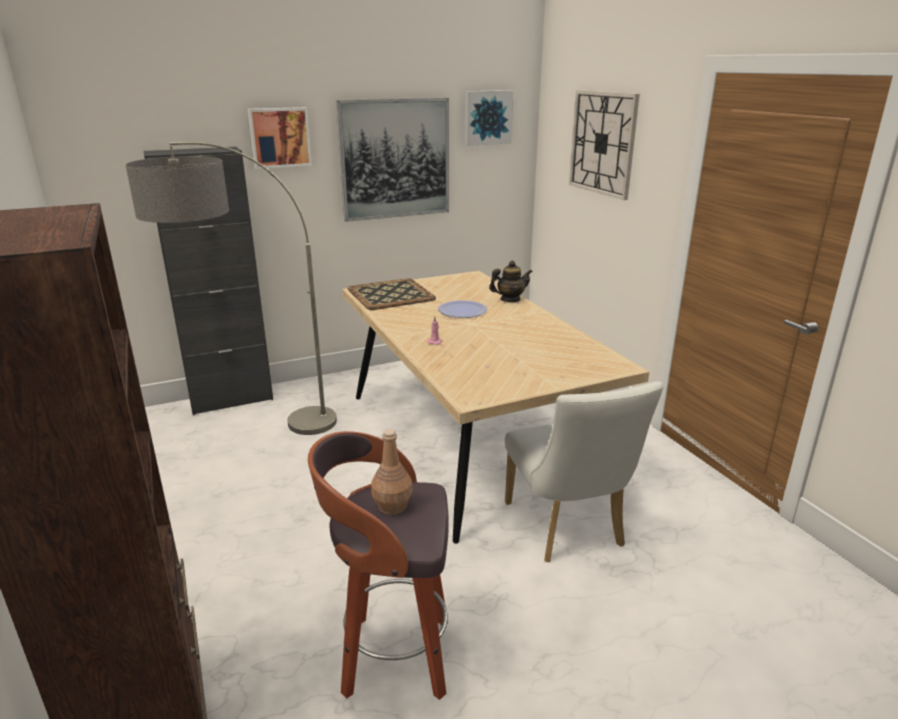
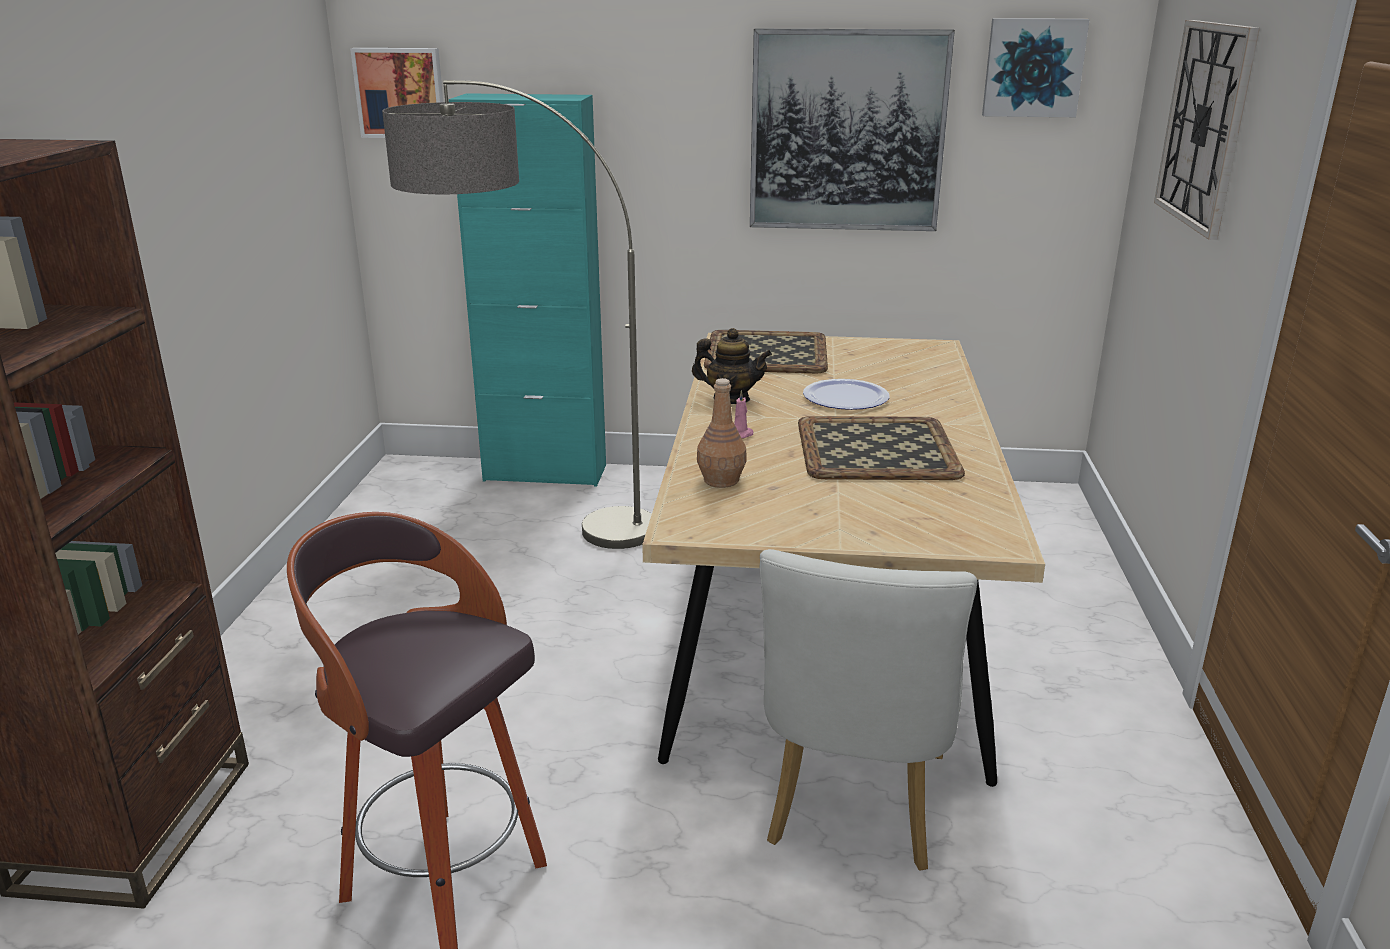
camera: 30 degrees right, 0 degrees up
(231, 400) = (545, 473): black cabinet -> turquoise cabinet
(280, 137) = (659, 84): picture -> picture (401, 93)
(392, 506) = (424, 642): brown bottle -> brown bottle (720, 480)
(510, 299) = (949, 395): teapot -> teapot (731, 399)
(512, 334) = (878, 450): none -> tray

